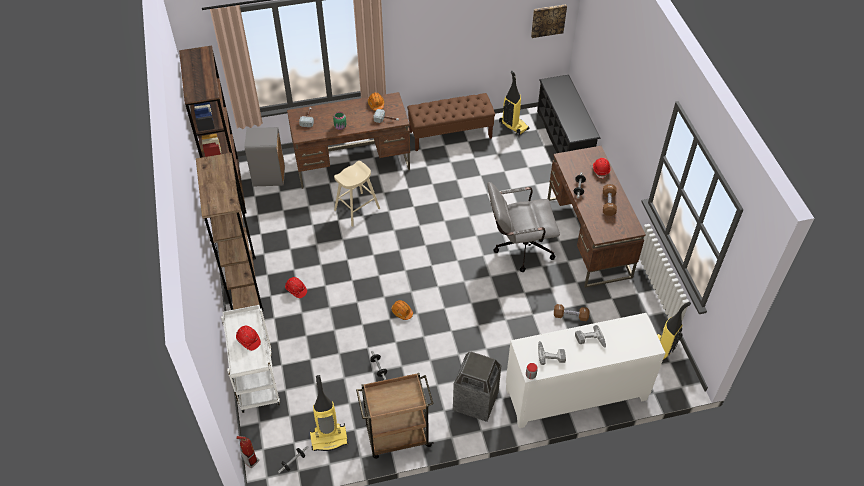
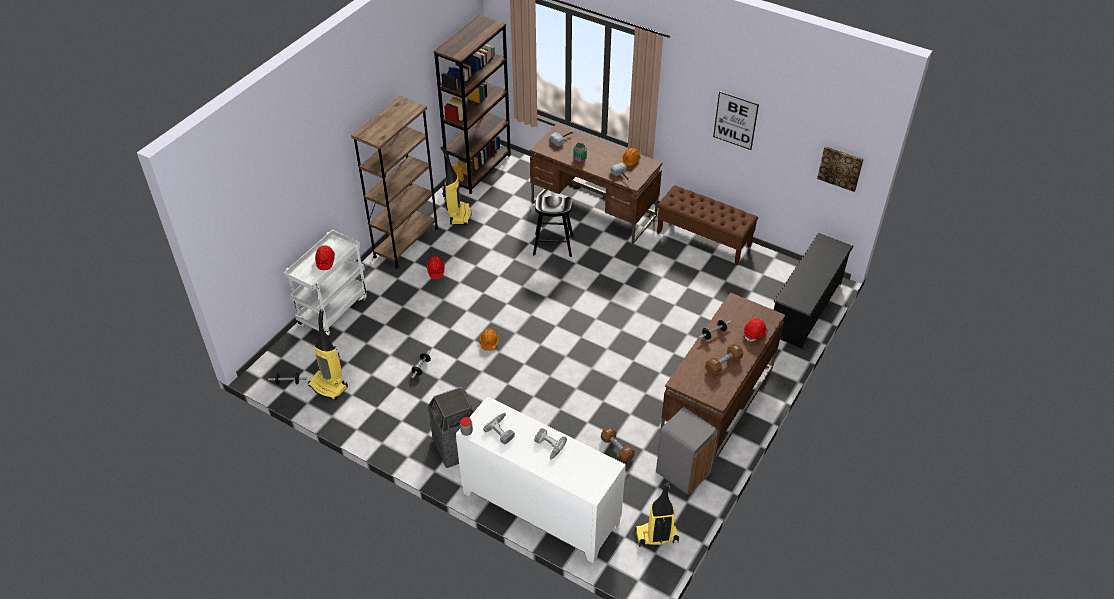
camera: 45 degrees right, 5 degrees down
(251, 461) = (265, 359): fire extinguisher -> none
(269, 176) = (519, 179): grey trash can -> grey trash can (683, 473)
(357, 209) = (553, 245): beige stool -> black stool
(397, 437) = (372, 424): brown cart -> none
(454, 25) = (735, 120): none -> picture
(513, 126) = (770, 268): vacuum cleaner -> vacuum cleaner (459, 215)
(518, 248) = (644, 365): grey office chair -> none

